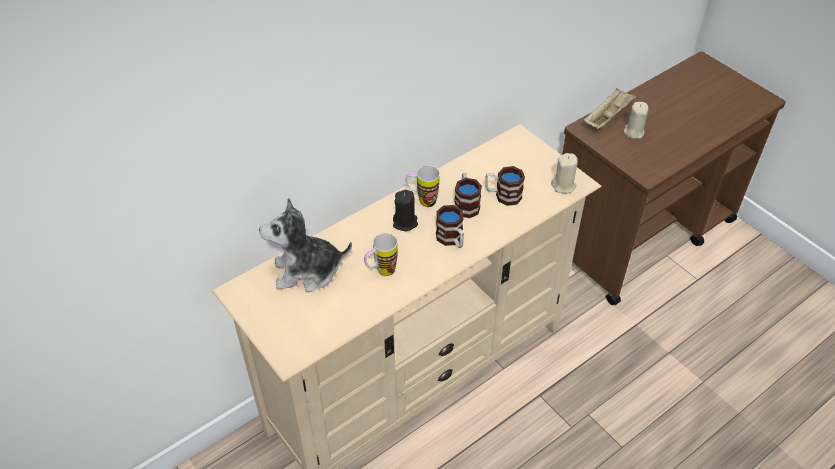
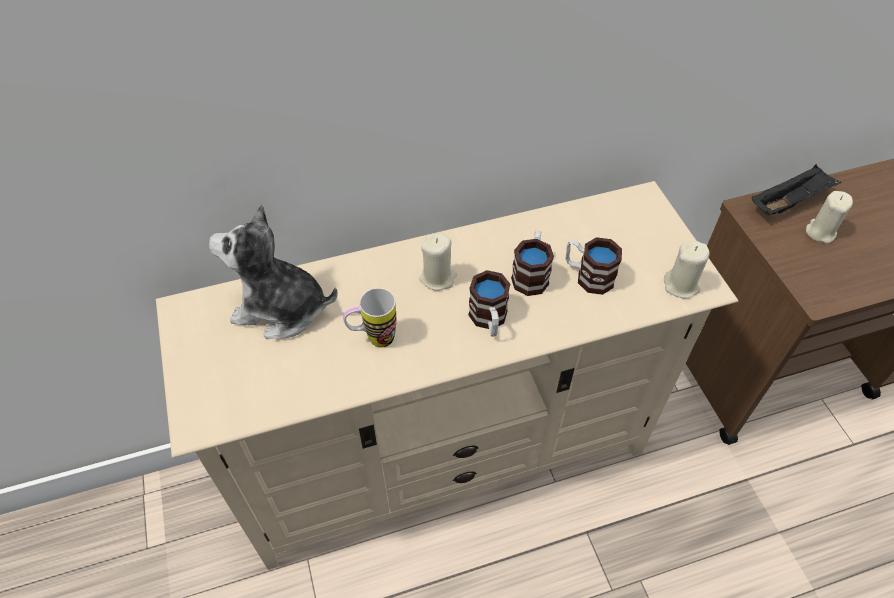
camera: 20 degrees right, 5 degrees up
(405, 222) = (438, 278): black candle -> beige candle
(422, 201) = (474, 254): mug -> none
(607, 117) = (789, 202): beige tray -> black tray

